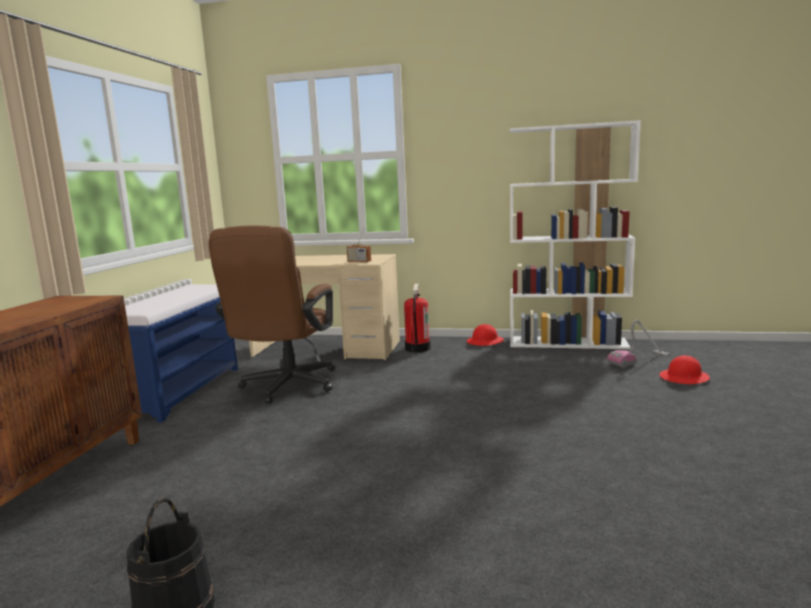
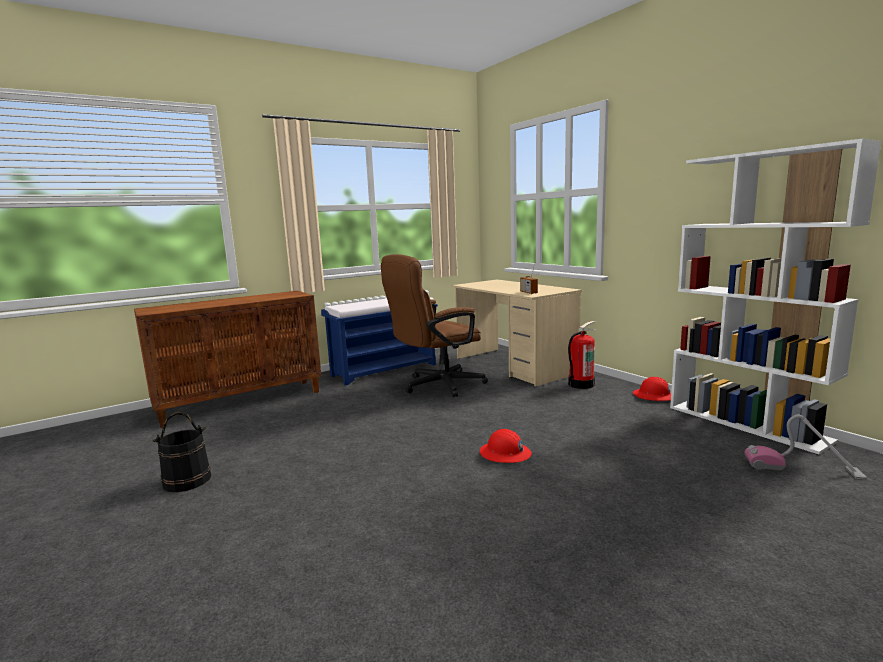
camera: 45 degrees right, 0 degrees up
(684, 378) = (819, 510): red hard hat -> red hard hat (505, 454)

